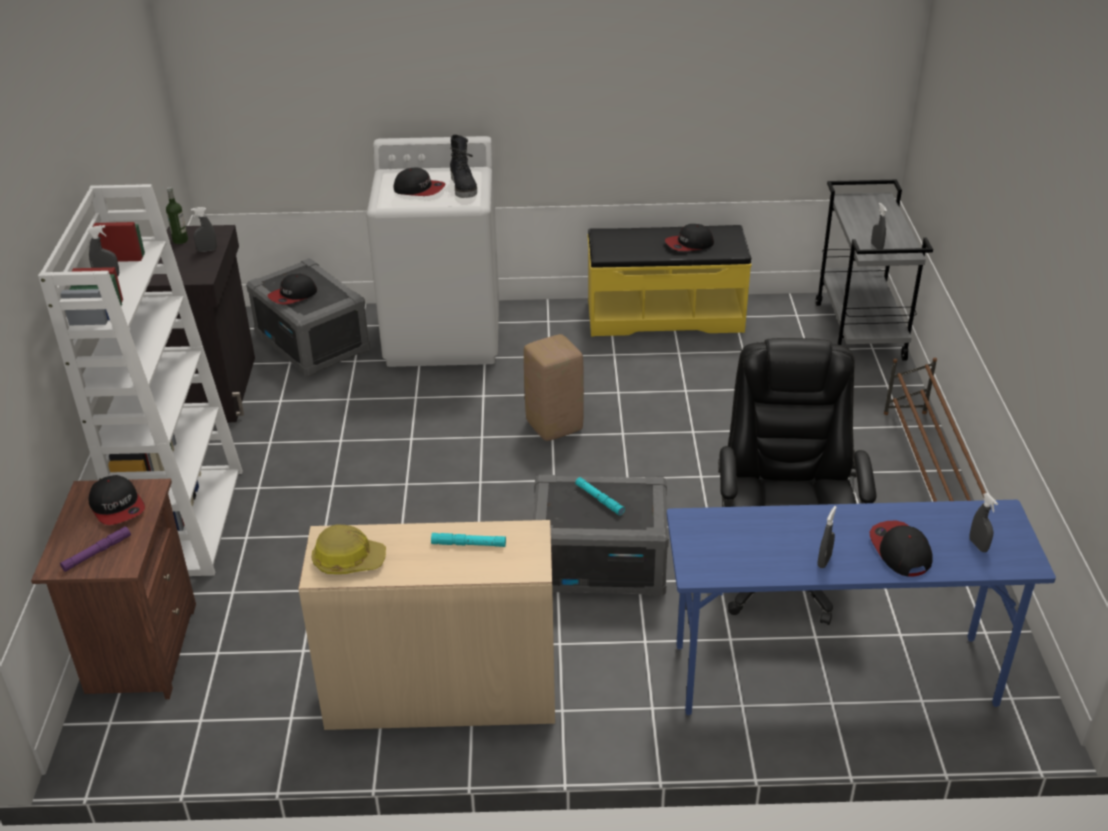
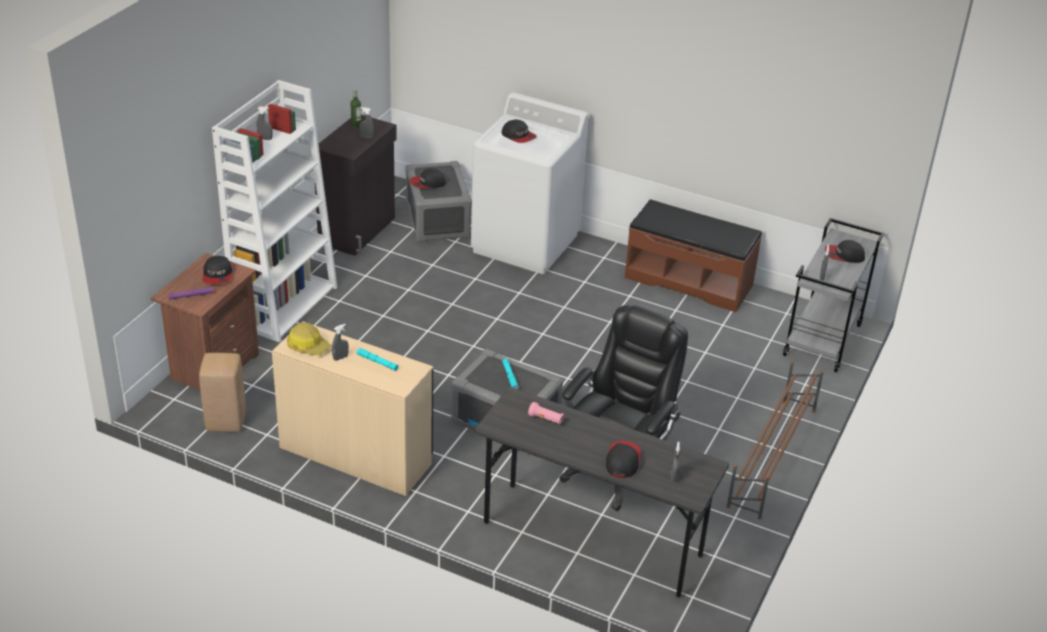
camera: 25 degrees right, 0 degrees up
(464, 187) = (548, 144): black boot -> none
(555, 426) = (549, 329): beige stool -> beige stool (226, 422)
(664, 315) = (689, 281): yellow bench -> brown bench
(689, 244) = (709, 233): cap -> cap (844, 255)
(755, 534) = (546, 419): none -> pink flashlight
(824, 561) = (571, 448): grey spray bottle -> grey spray bottle (340, 358)
(832, 676) = (591, 539): blue desk -> grey desk

